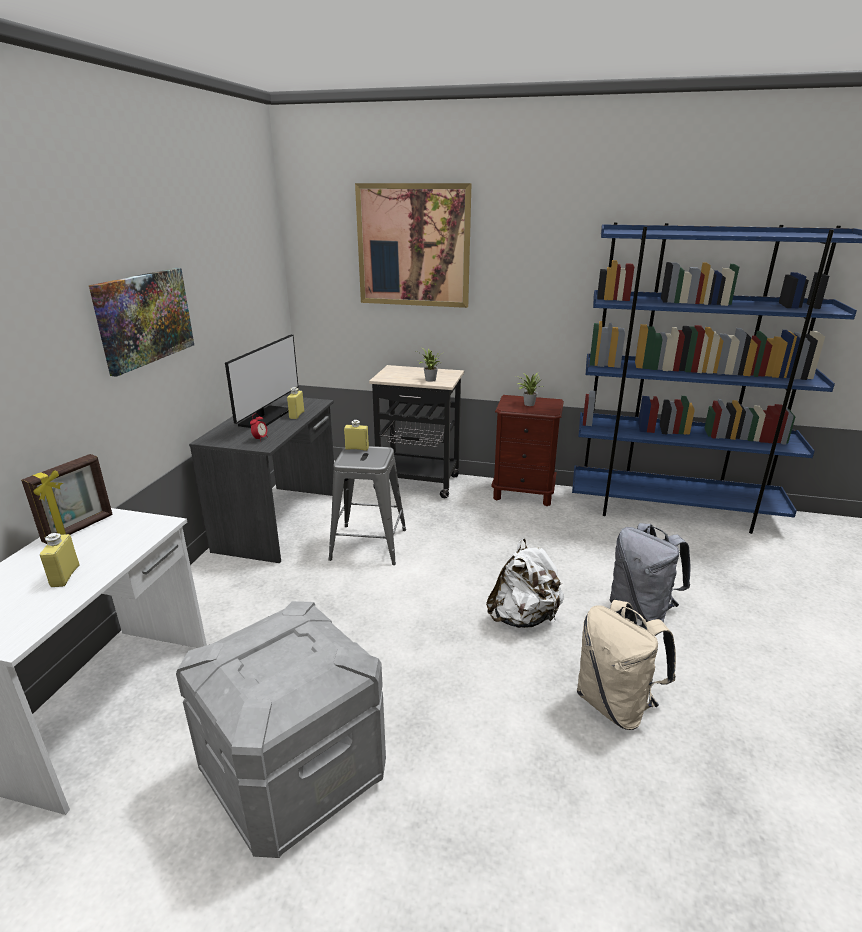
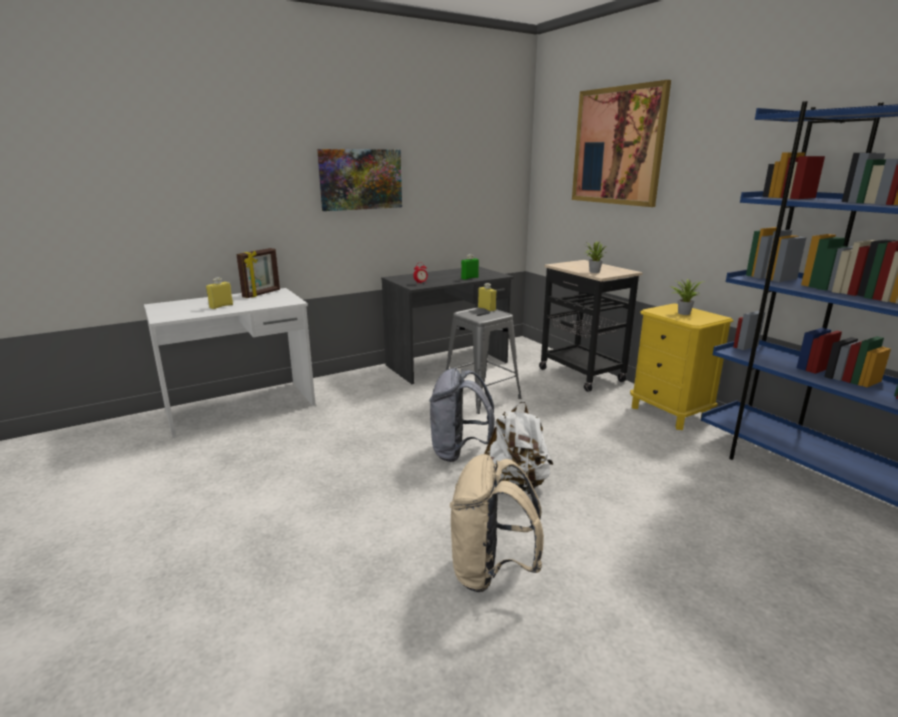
camera: 45 degrees right, 5 degrees down
(79, 529) = (262, 294): picture frame -> picture frame turned 45 degrees counterclockwise
(265, 417) = (448, 275): monitor -> none
(295, 772) = (260, 477): grey storage box -> none
(296, 415) = (469, 278): yellow bottle -> green bottle
(523, 493) = (669, 413): brown nightstand -> yellow nightstand
(641, 610) = (635, 535): grey backpack -> grey backpack (459, 452)

